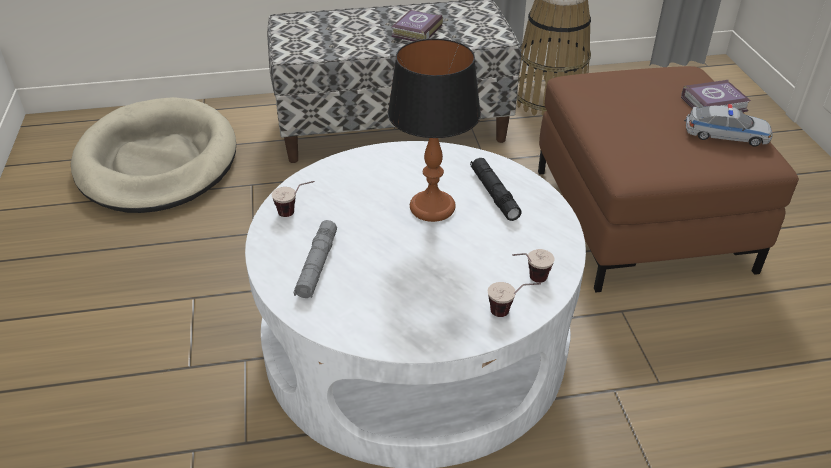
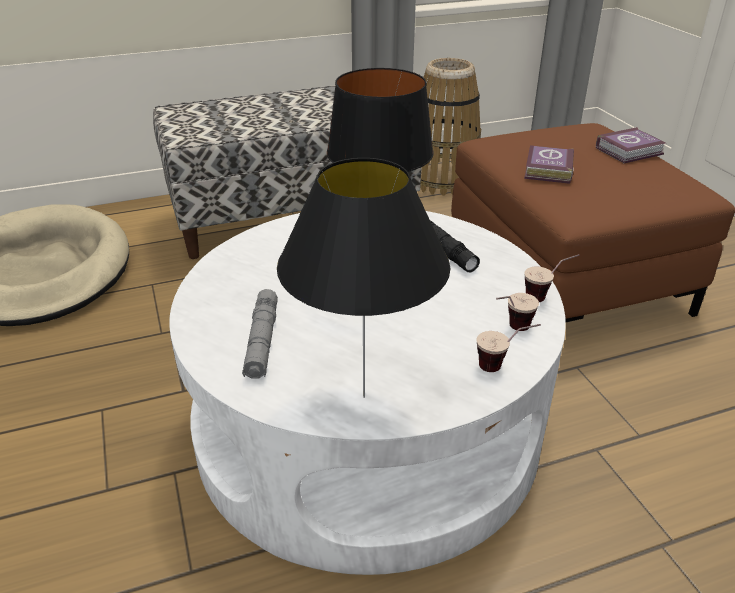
camera: 10 degrees left, 5 degrees down
(296, 212) = (223, 288): cup -> cup (546, 296)
(386, 325) = (363, 397): none -> black table lamp
(415, 31) = (312, 111): book -> book (547, 170)
(726, 135) = (653, 175): toy car -> none

